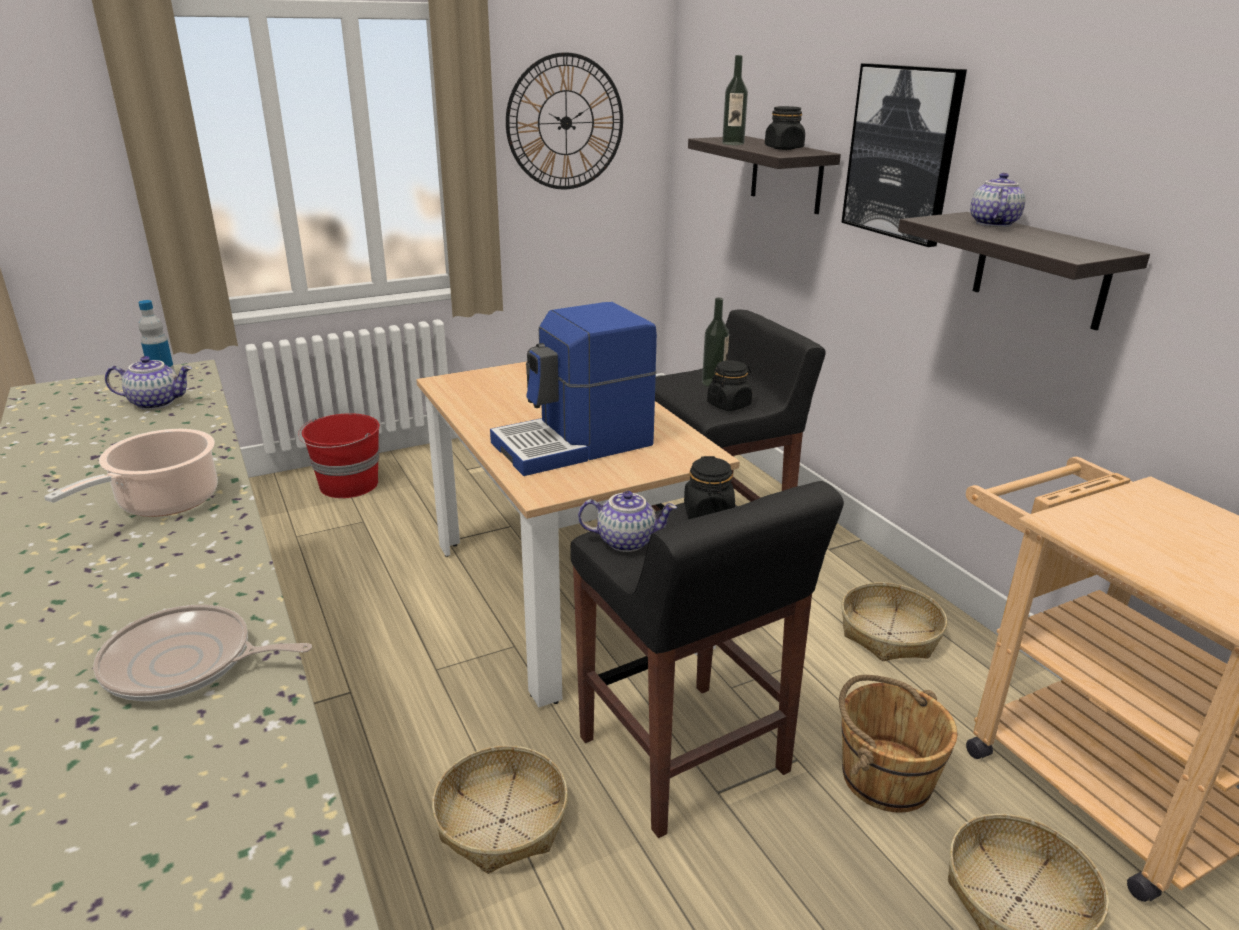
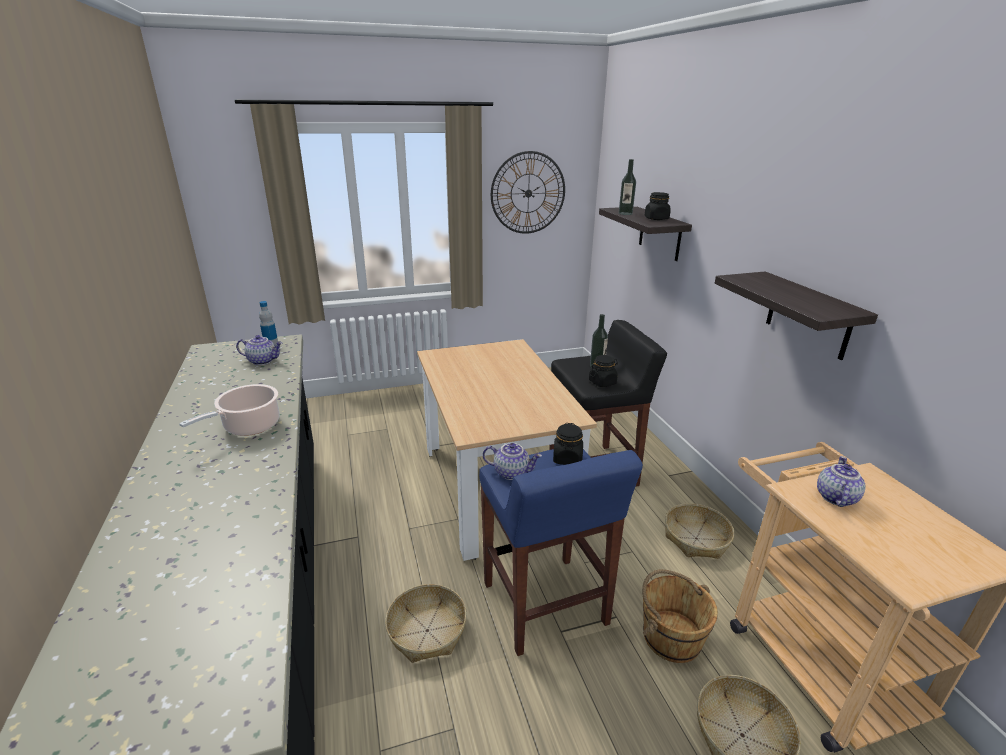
camera: 10 degrees right, 0 degrees up
(186, 663) = (231, 531): frying pan -> none
(348, 485) = (383, 405): red bucket -> none
(575, 445) = (498, 403): coffee machine -> none
(684, 757) = (545, 605): black stool -> blue stool
(902, 153) = (728, 228): picture -> none
(992, 224) = (777, 283): teapot -> teapot (834, 497)

